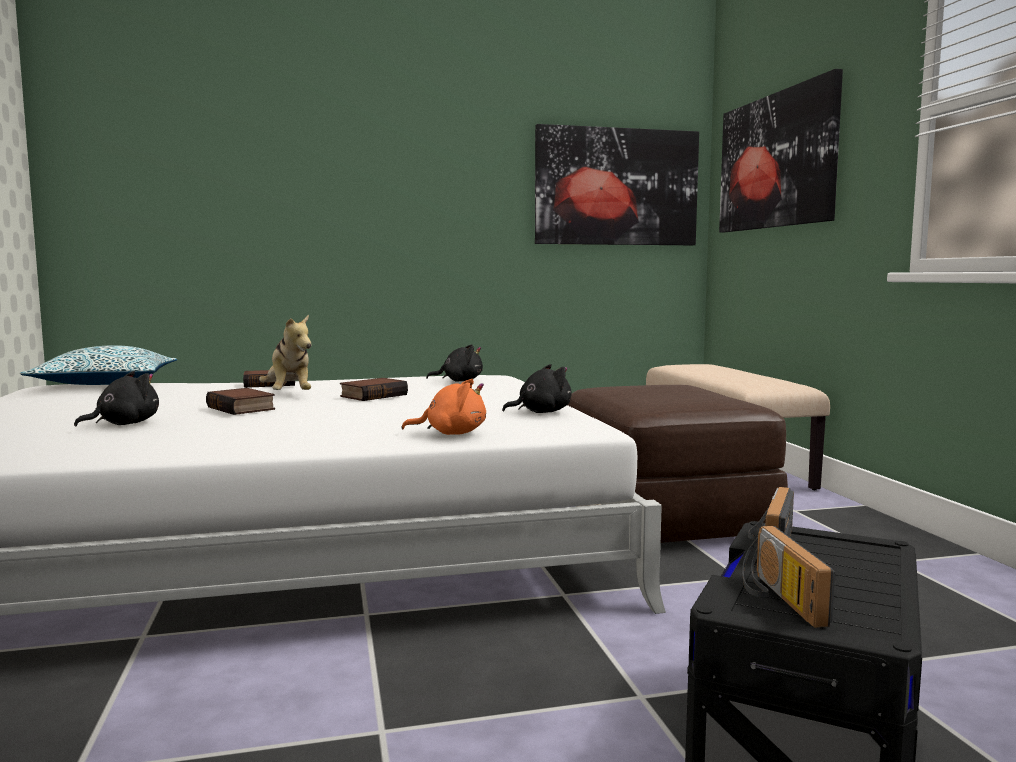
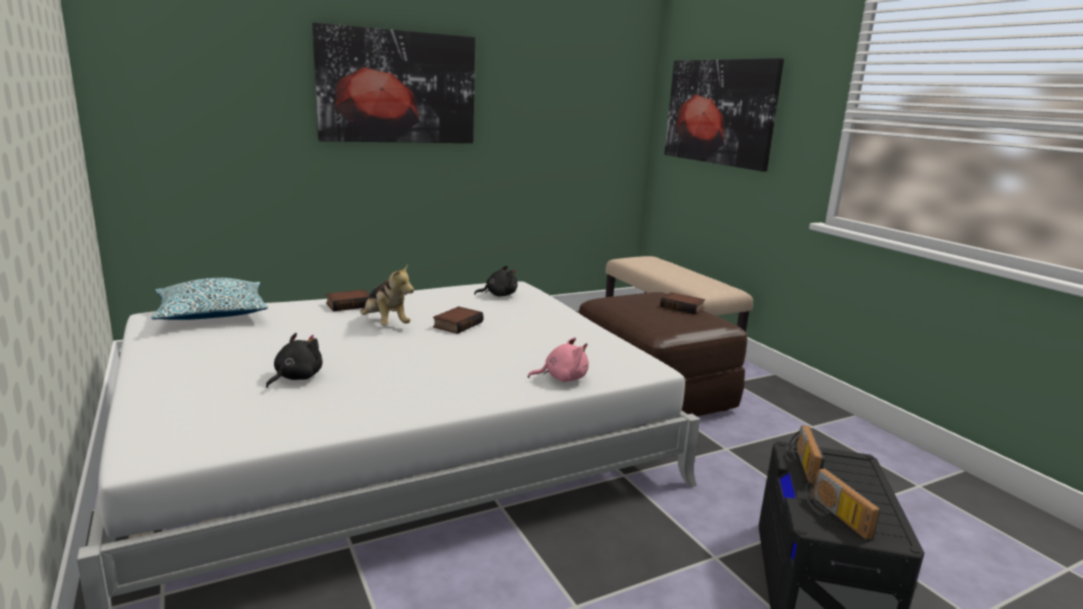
camera: 15 degrees left, 10 degrees up
(243, 408) = (375, 350): book -> book (683, 307)
(451, 433) = (562, 378): orange plush toy -> pink plush toy
(541, 412) = (599, 343): black plush toy -> none
(616, 187) = (588, 114): picture -> picture (397, 87)

